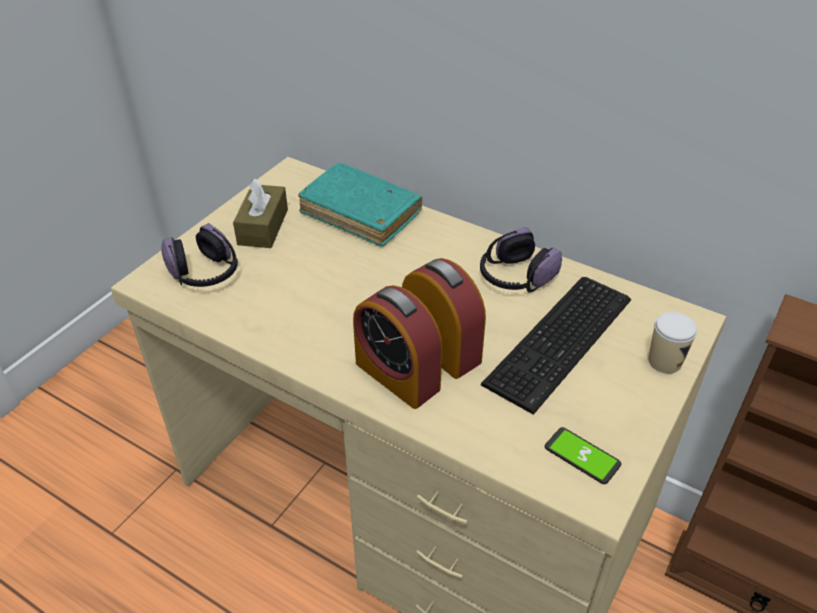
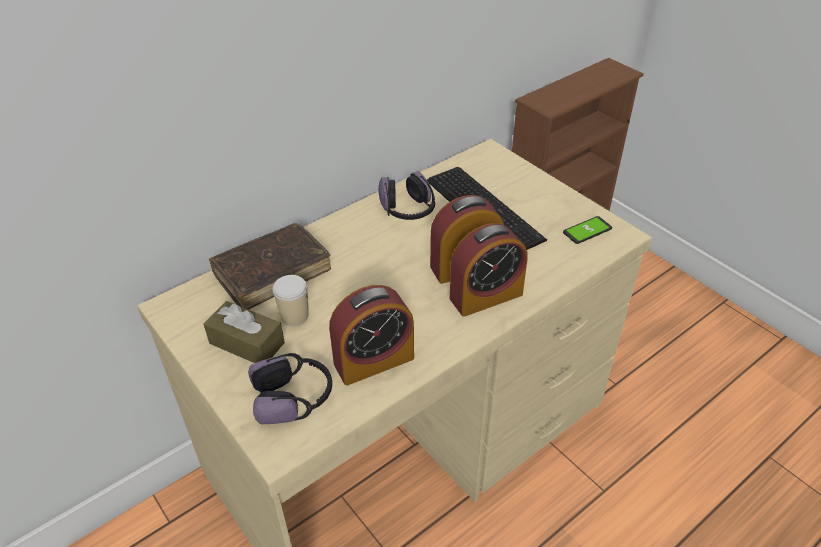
camera: 70 degrees left, 0 degrees up
(266, 311) = (374, 361): none -> alarm clock
(360, 213) = (272, 273): turquoise book -> brown book
(664, 361) = (520, 174): cup -> cup (294, 316)

